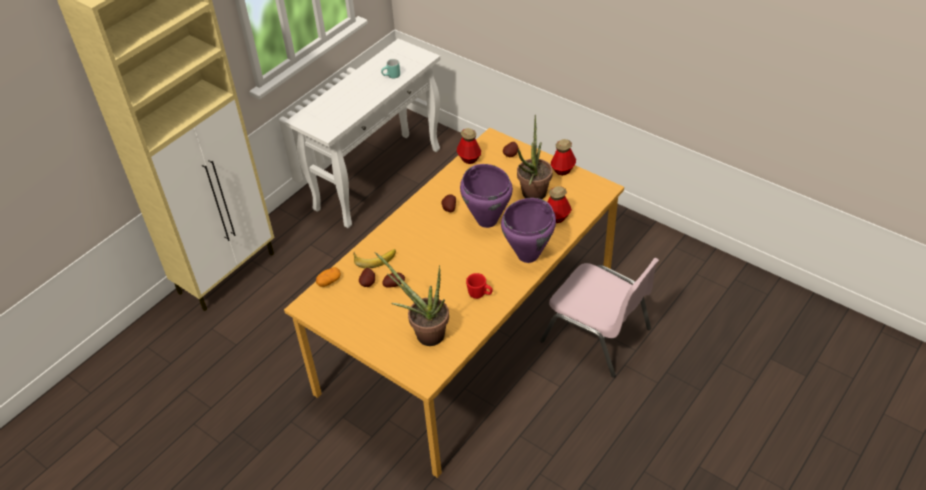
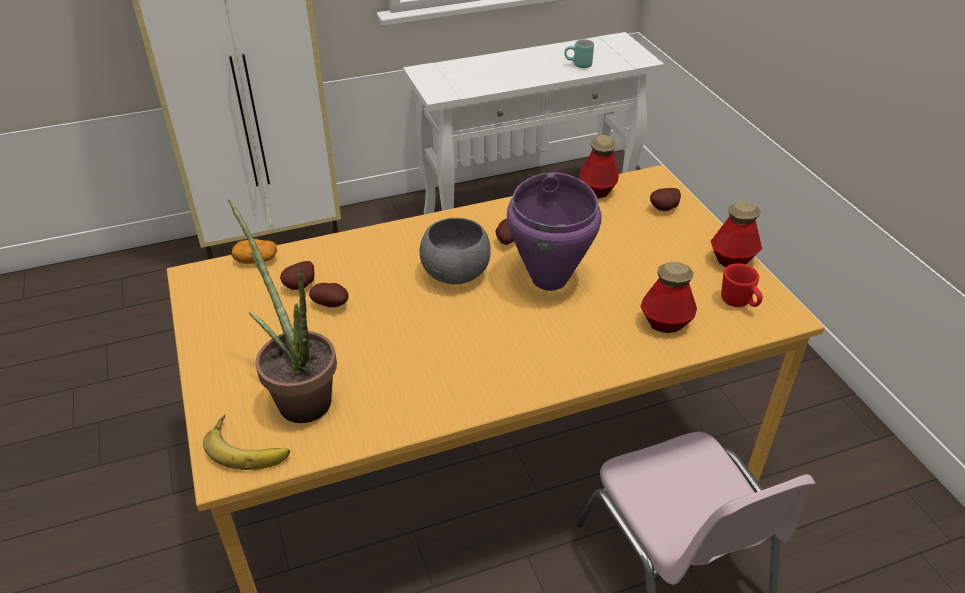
camera: 30 degrees right, 5 degrees down
(374, 257) = (344, 257): banana -> banana (249, 446)
(439, 239) = (455, 273): none -> grey bowl
(480, 294) = (437, 380): red mug -> red mug (739, 303)
(528, 255) = (569, 358): purple cooking pot -> none
(532, 196) = (649, 276): potted plant -> none

